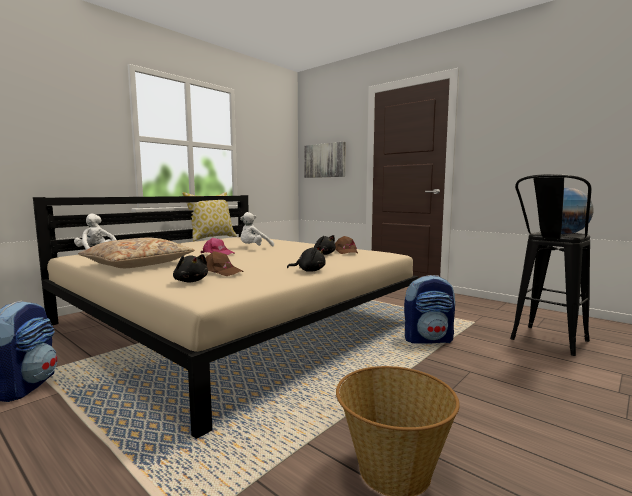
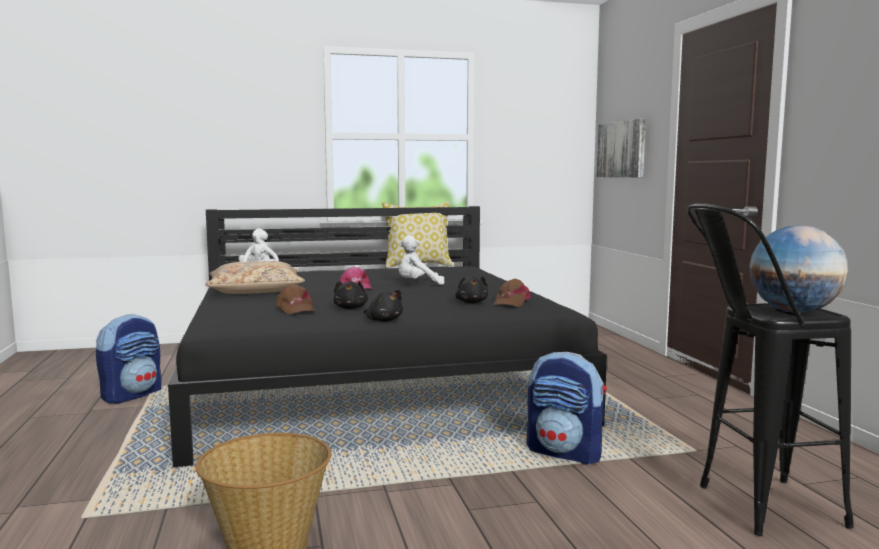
camera: 35 degrees right, 0 degrees up
(190, 281) = (245, 314): black plush toy -> black plush toy (350, 308)
(234, 322) = (372, 379): beige bed -> black bed

